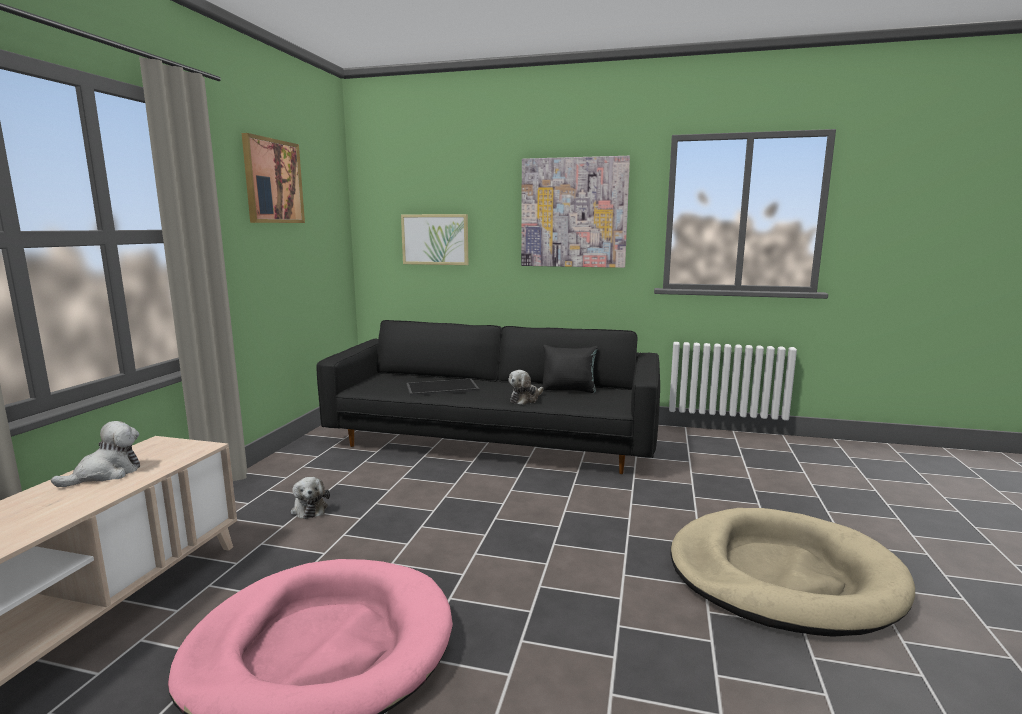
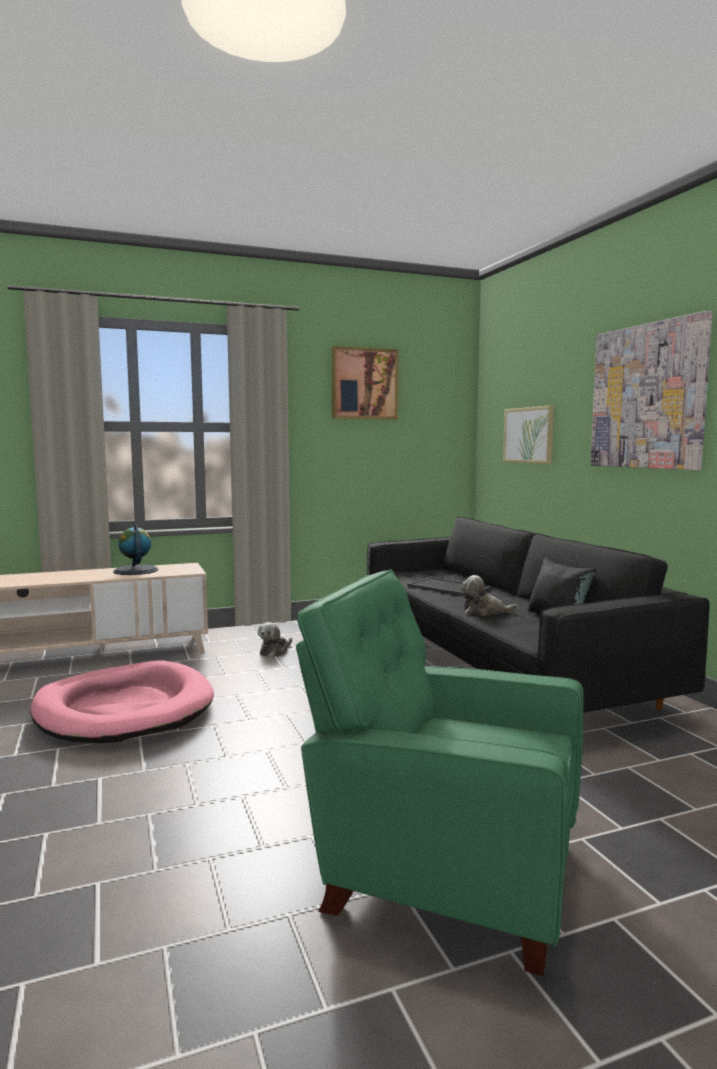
camera: 55 degrees right, 5 degrees down
(106, 474) = (135, 570): plush toy -> globe
(782, 576) = (442, 872): beige dog bed -> green armchair

